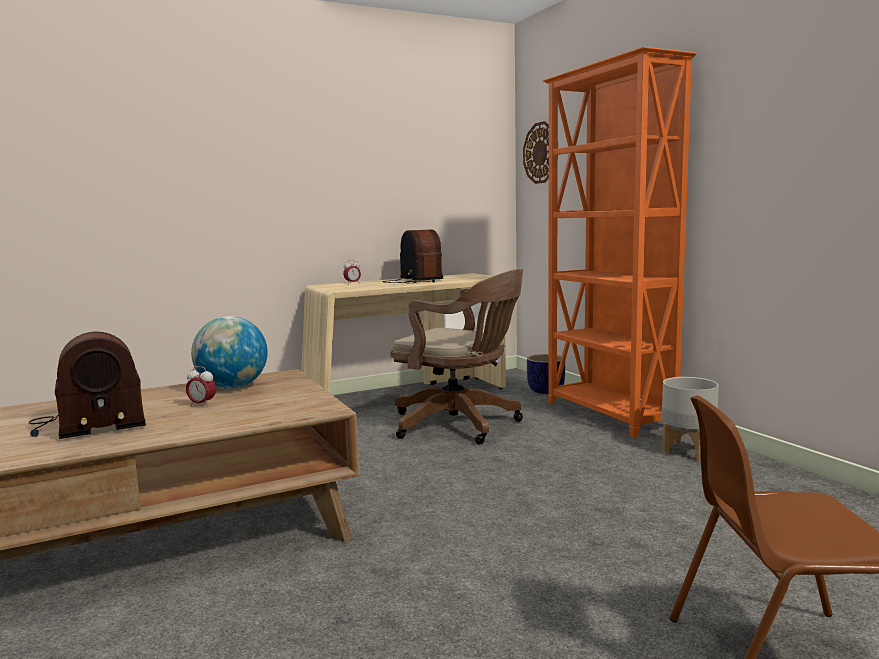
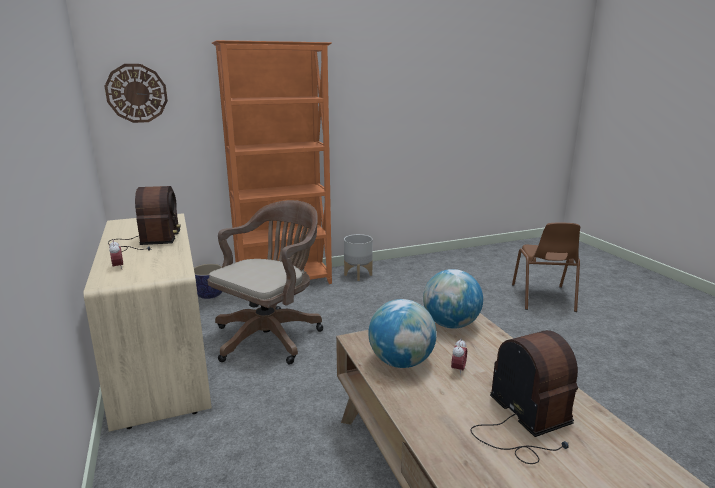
camera: 85 degrees left, 10 degrees up
(309, 402) = (450, 324): none -> globe
(415, 281) = (147, 241): radio -> radio turned 105 degrees clockwise

